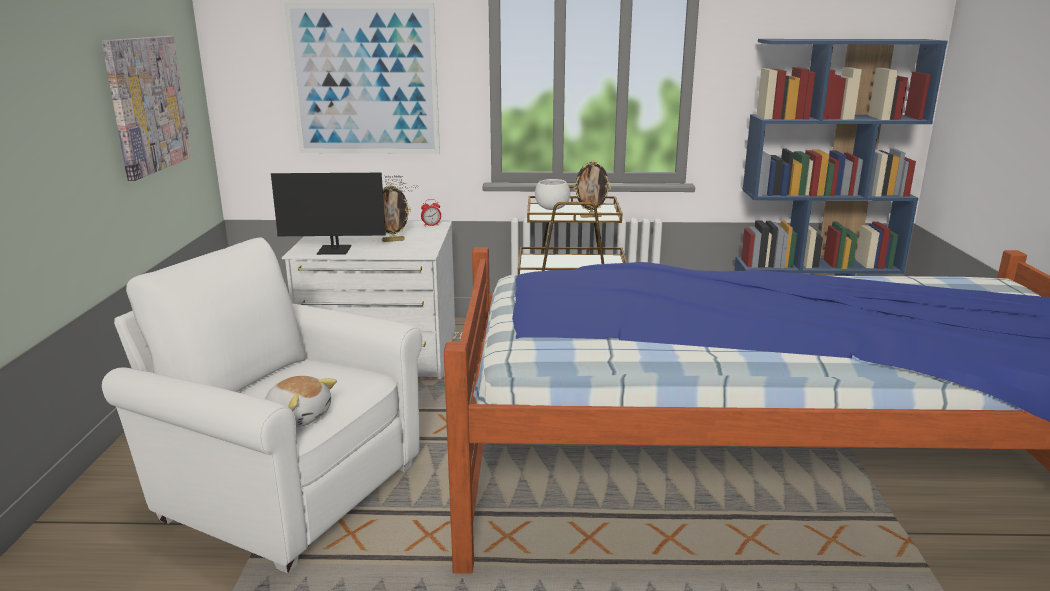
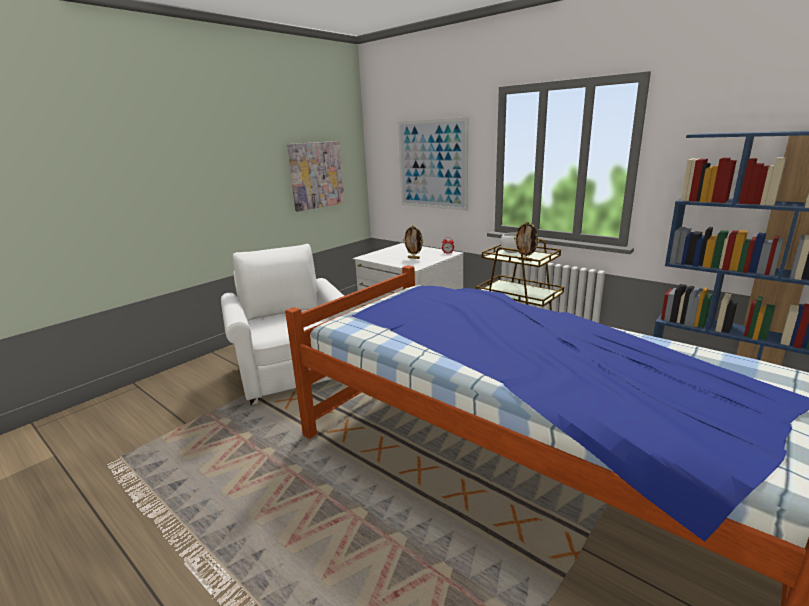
camera: 40 degrees right, 0 degrees up
(299, 416) = (274, 332): plush toy -> none
(339, 250) = (381, 259): monitor -> none

